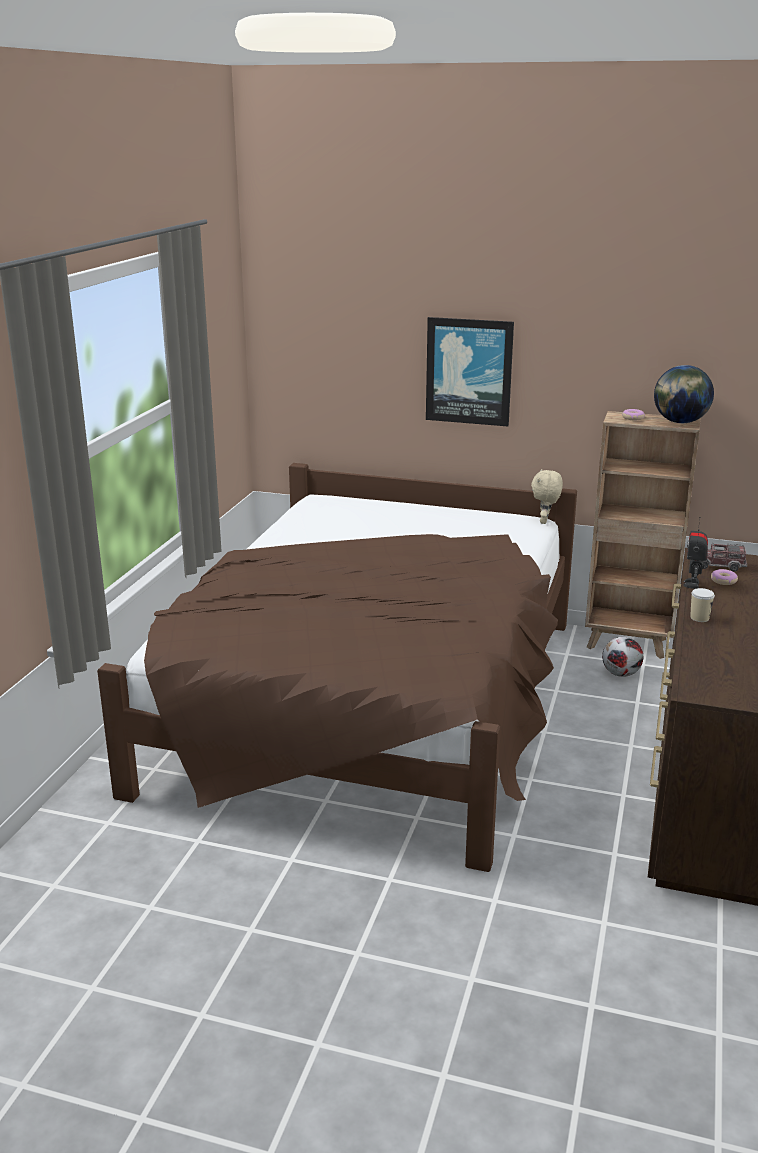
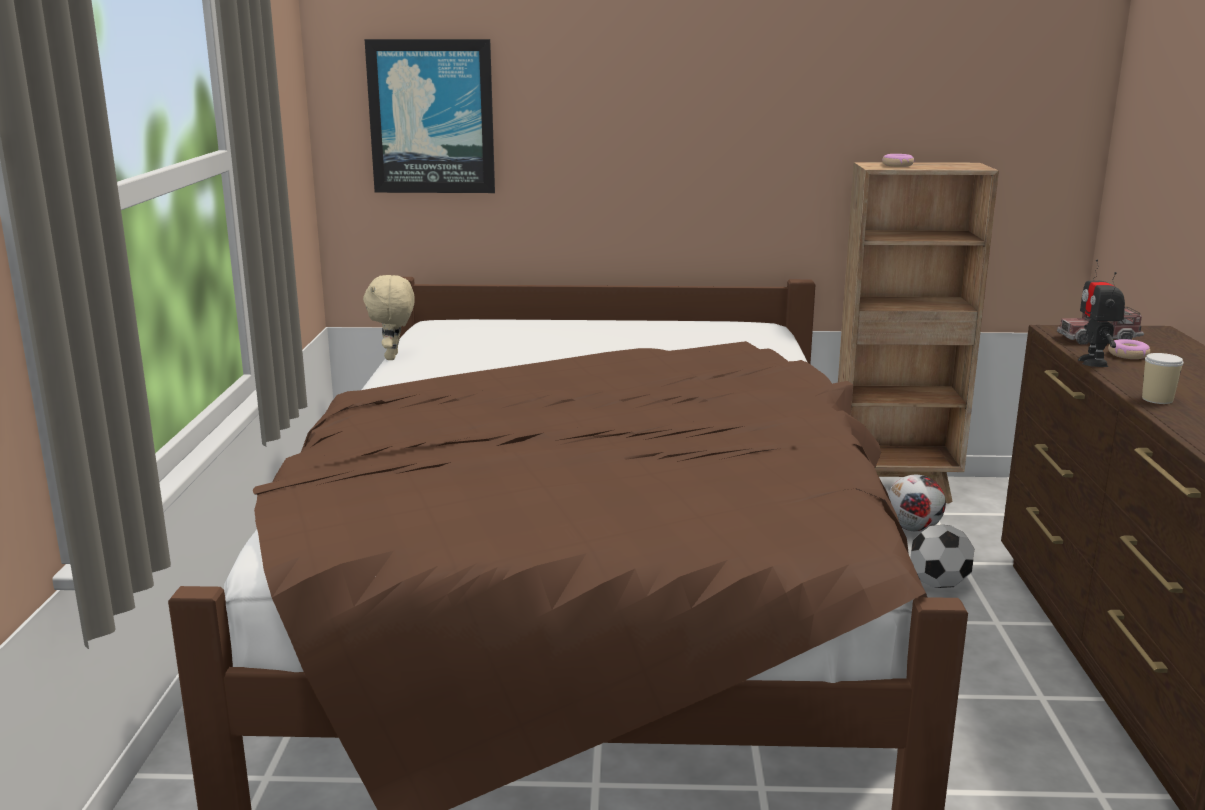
camera: 15 degrees left, 5 degrees down
(469, 371) = (653, 119): picture -> picture (431, 117)
(545, 521) = (778, 326): beige plush toy -> beige plush toy (393, 357)
(609, 715) = (938, 584): none -> football
(680, 422) = (963, 166): globe -> none

